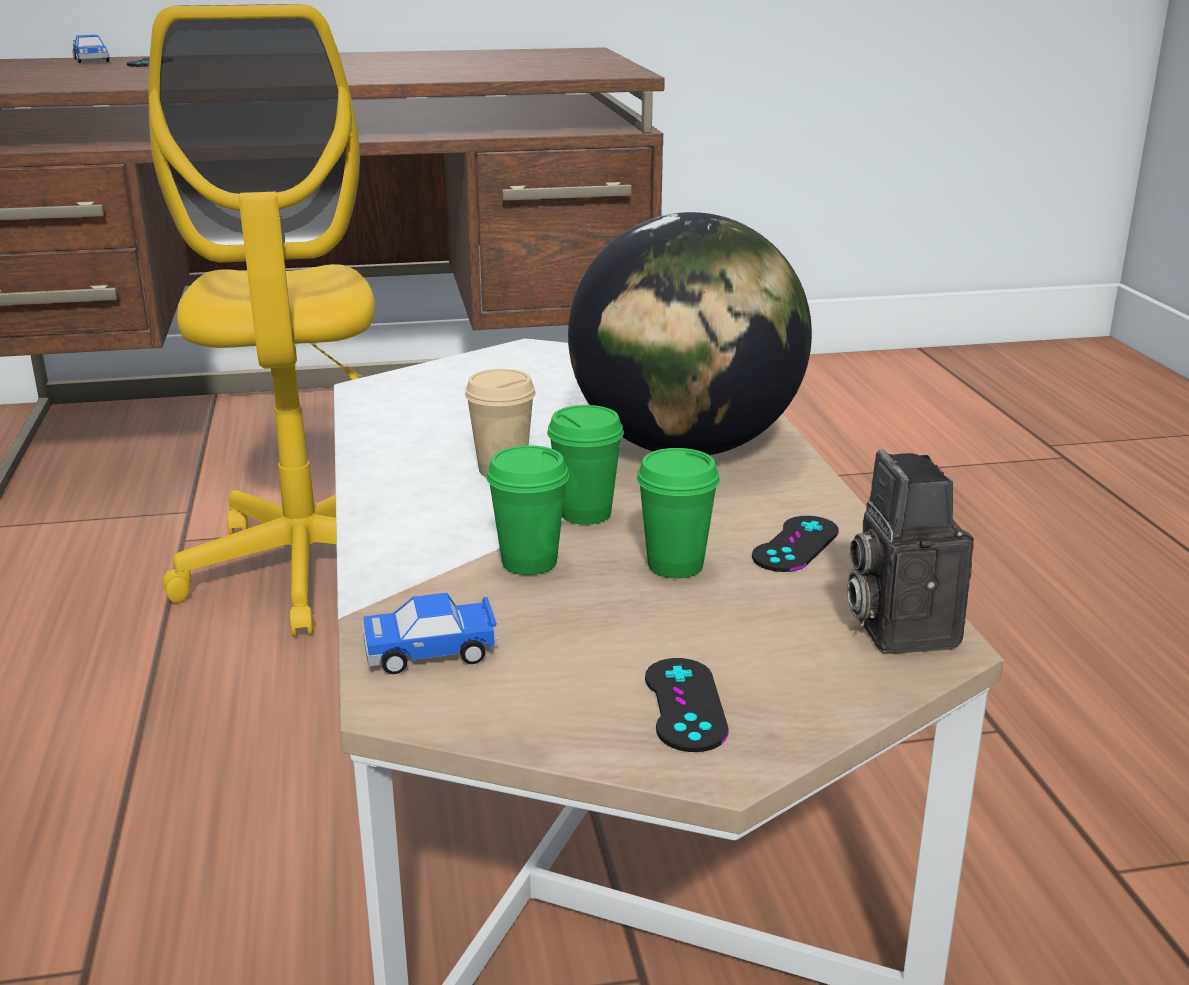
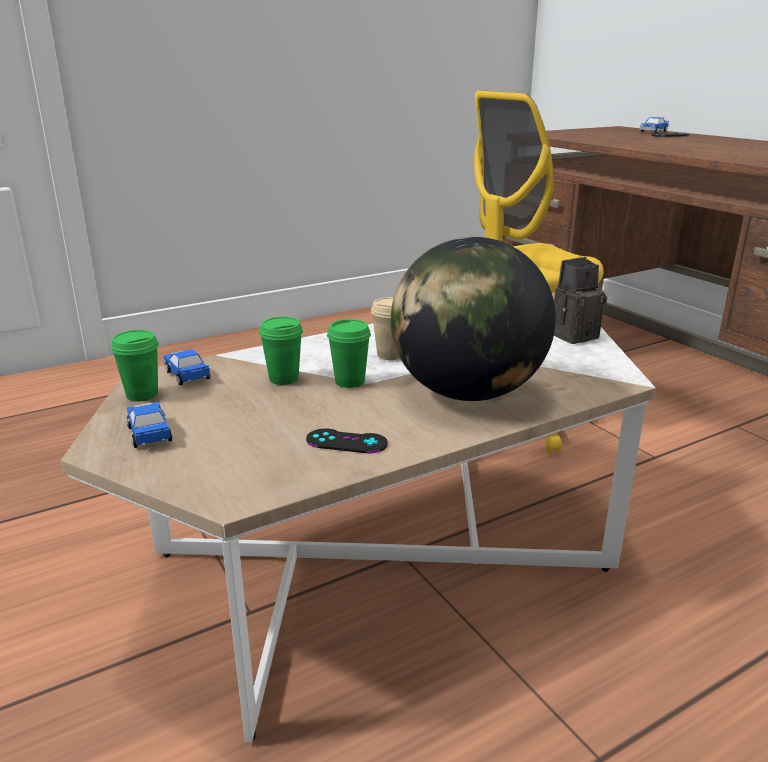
camera: 70 degrees right, 0 degrees up
(675, 565) = (299, 412): green cup -> green cup (142, 395)
(685, 705) = (149, 434): black game controller -> toy car
(897, 627) = (249, 483): camera -> camera (574, 335)

